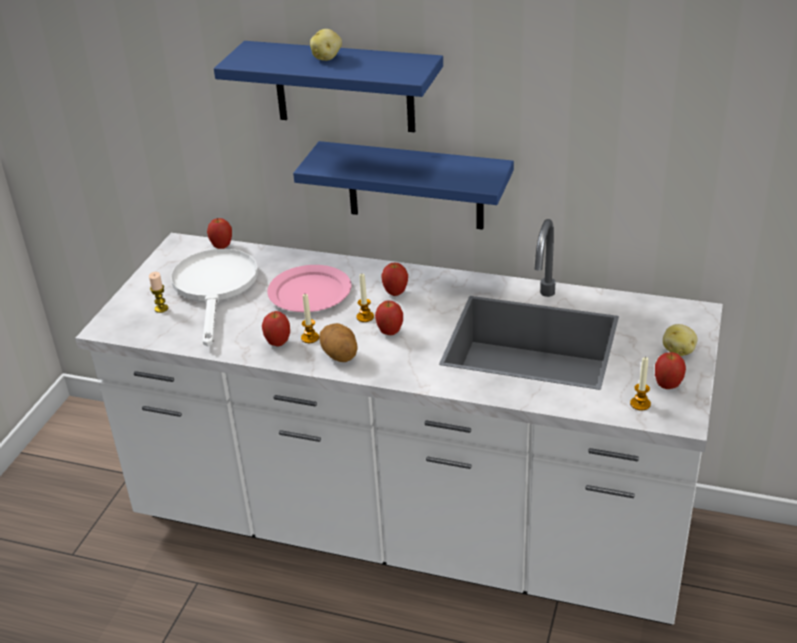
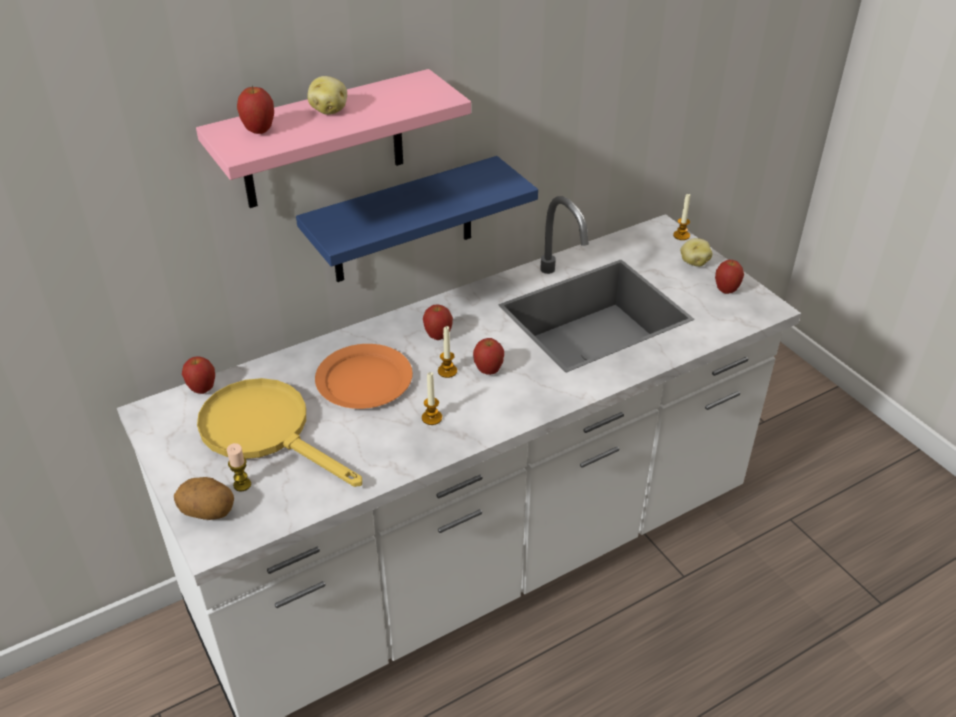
camera: 50 degrees left, 5 degrees up
(215, 289) = (266, 431): white frying pan -> yellow frying pan
(278, 343) = (412, 440): apple -> apple (259, 131)
(310, 292) = (364, 379): pink plate -> orange plate
(340, 355) = (482, 415): potato -> potato (208, 512)
(344, 87) = (323, 141): blue shelf -> pink shelf
(640, 404) = (731, 313): candle -> candle (681, 235)

